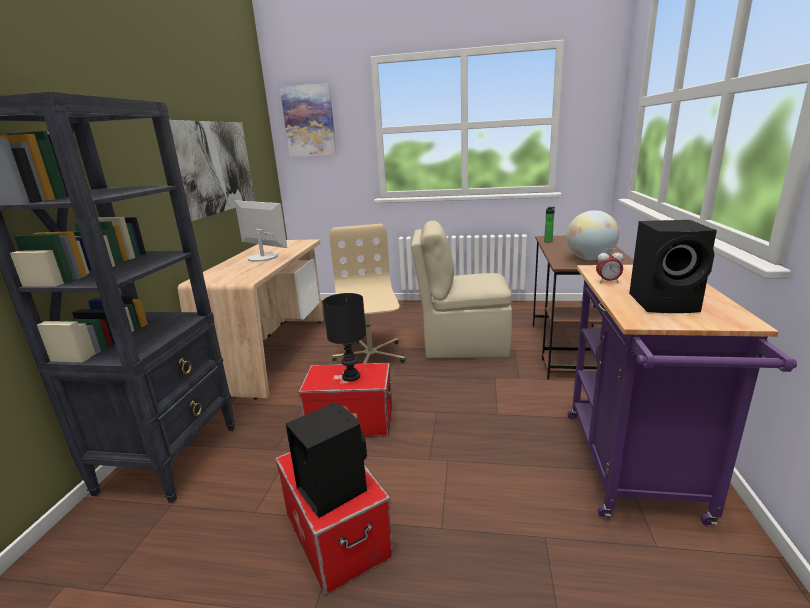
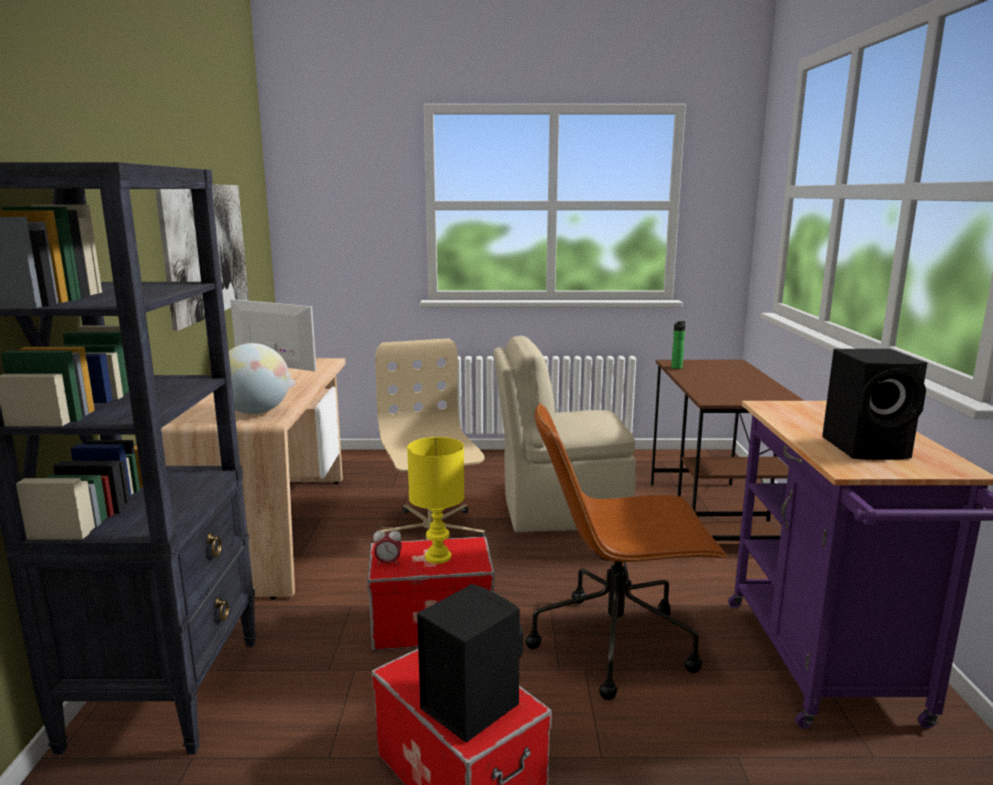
camera: 10 degrees left, 5 degrees down
(309, 121) = (327, 186): picture -> none
(351, 376) = (438, 556): black table lamp -> yellow table lamp
(476, 441) = (616, 643): none -> brown office chair
(590, 259) = (741, 392): globe -> globe (256, 412)
(607, 281) = (790, 422): alarm clock -> alarm clock (388, 563)

